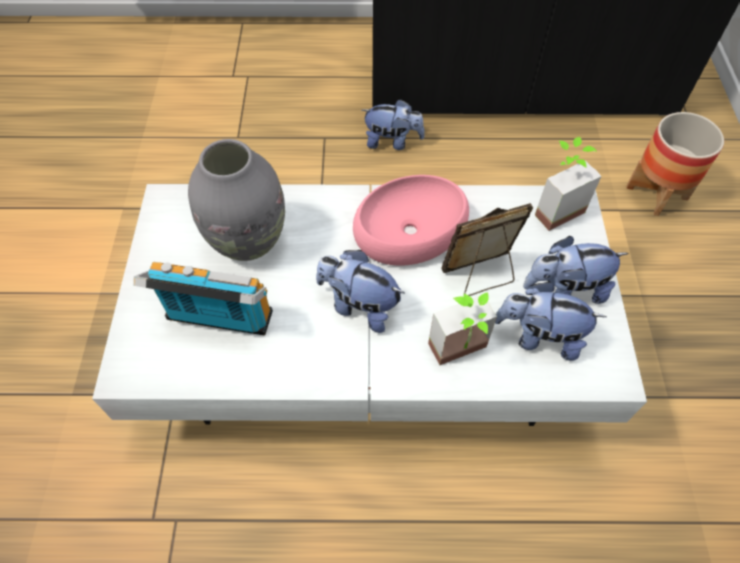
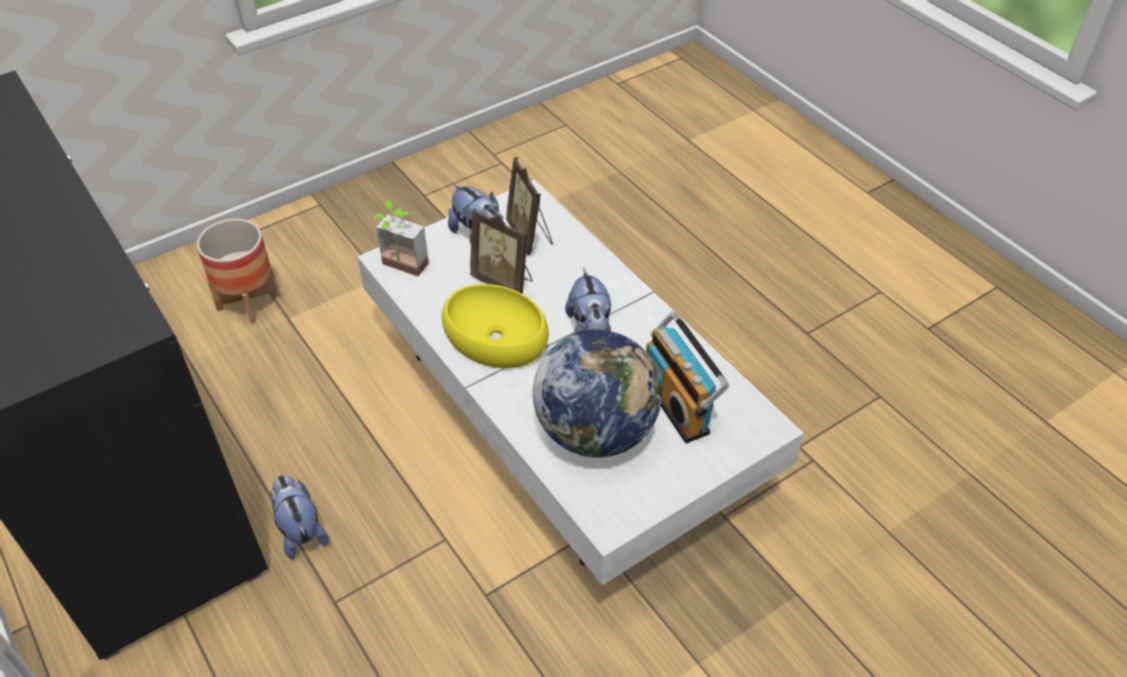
camera: 125 degrees left, 10 degrees down
(248, 242) = (596, 431): grey vase -> globe
(410, 232) = (497, 337): pink bowl -> yellow bowl
(462, 354) = (578, 264): potted plant -> none
(539, 336) = (530, 235): plush toy -> picture frame

